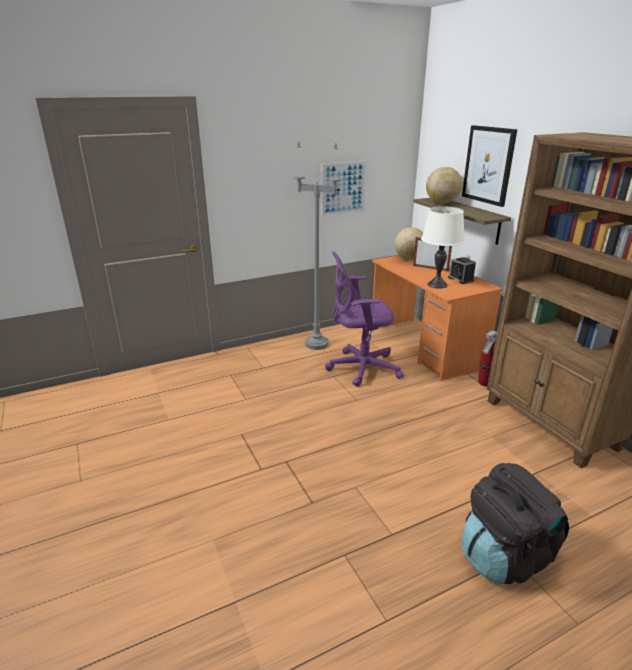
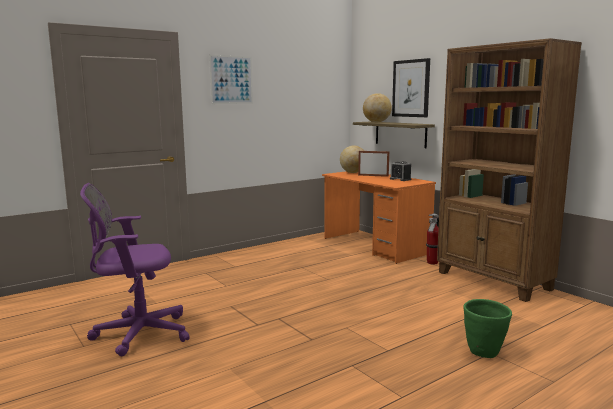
camera: 10 degrees left, 15 degrees down
(317, 344) = (279, 250): grey floor lamp -> none
(343, 188) = (294, 115): picture -> picture (231, 80)
(360, 368) = (323, 261): purple office chair -> purple office chair (137, 333)
(437, 285) = (383, 182): white table lamp -> none
(504, 556) = (484, 352): black backpack -> green planter

